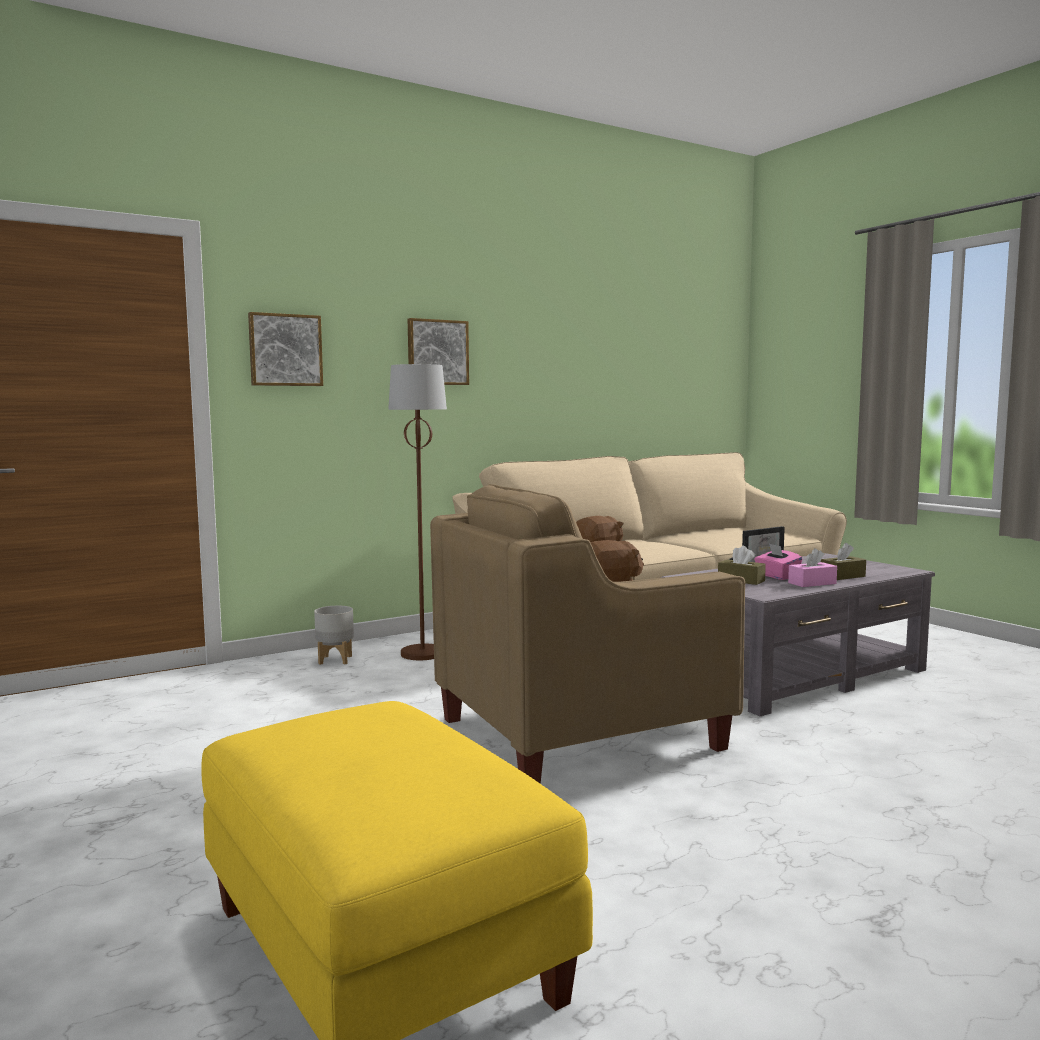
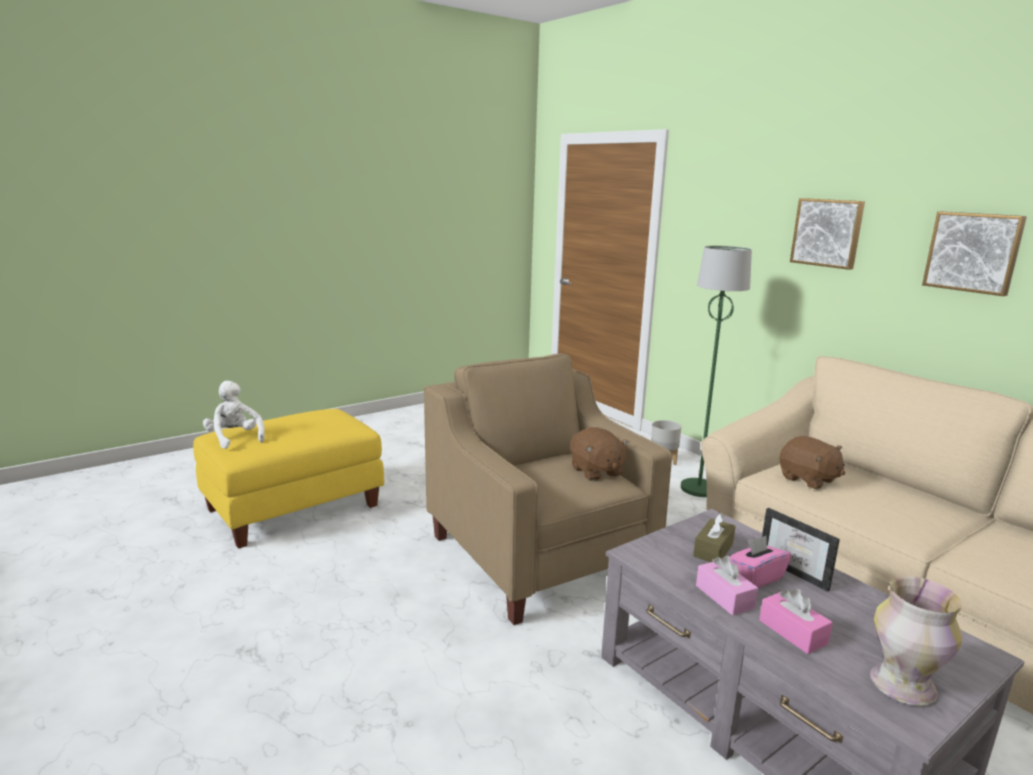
camera: 85 degrees right, 10 degrees up
(285, 350) = (703, 224): picture -> picture (973, 252)
(423, 654) = (698, 489): brown floor lamp -> green floor lamp
(429, 804) = (234, 438): none -> white plush toy
(842, 576) = (792, 632): brown tissue box -> pink tissue box
(877, 568) = (901, 686): none -> vase

